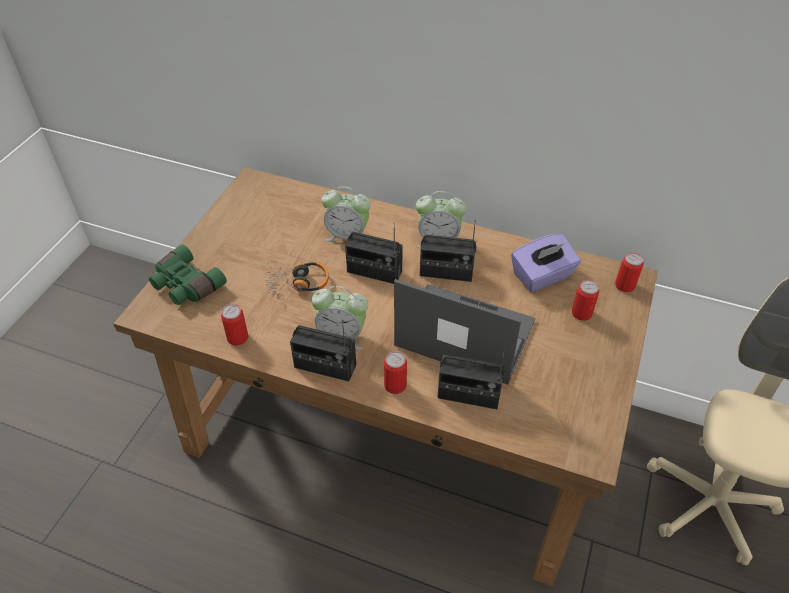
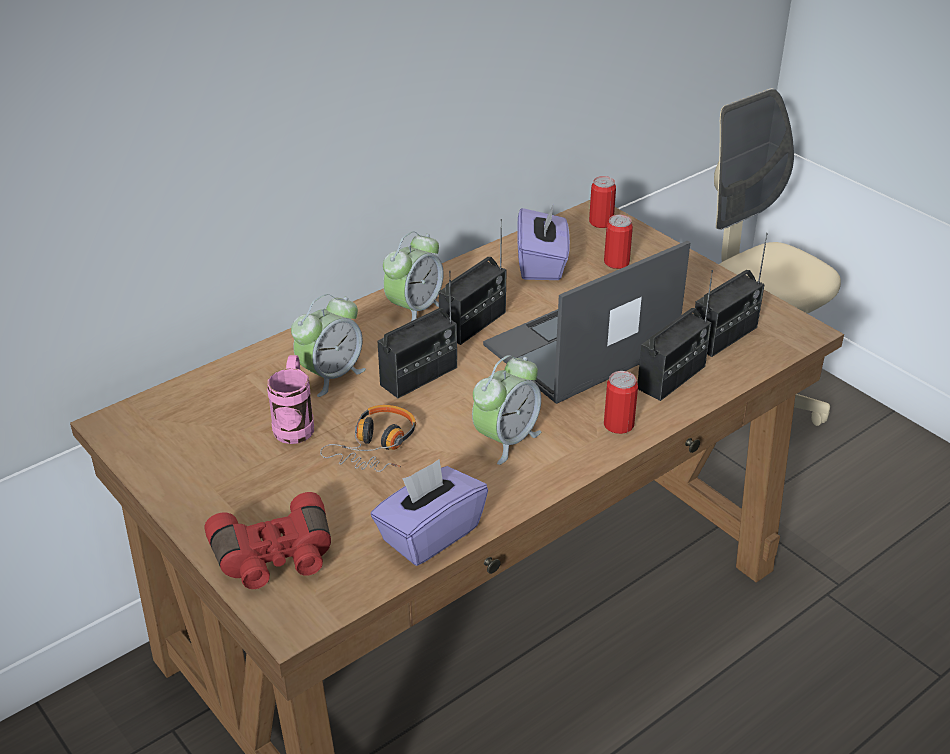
camera: 60 degrees left, 10 degrees down
(185, 285) = (275, 558): green binoculars -> red binoculars
(237, 338) = (429, 534): can -> purple tissue box
(296, 242) = (295, 423): none -> pink mug
(325, 366) = (545, 470): radio -> radio (724, 336)

